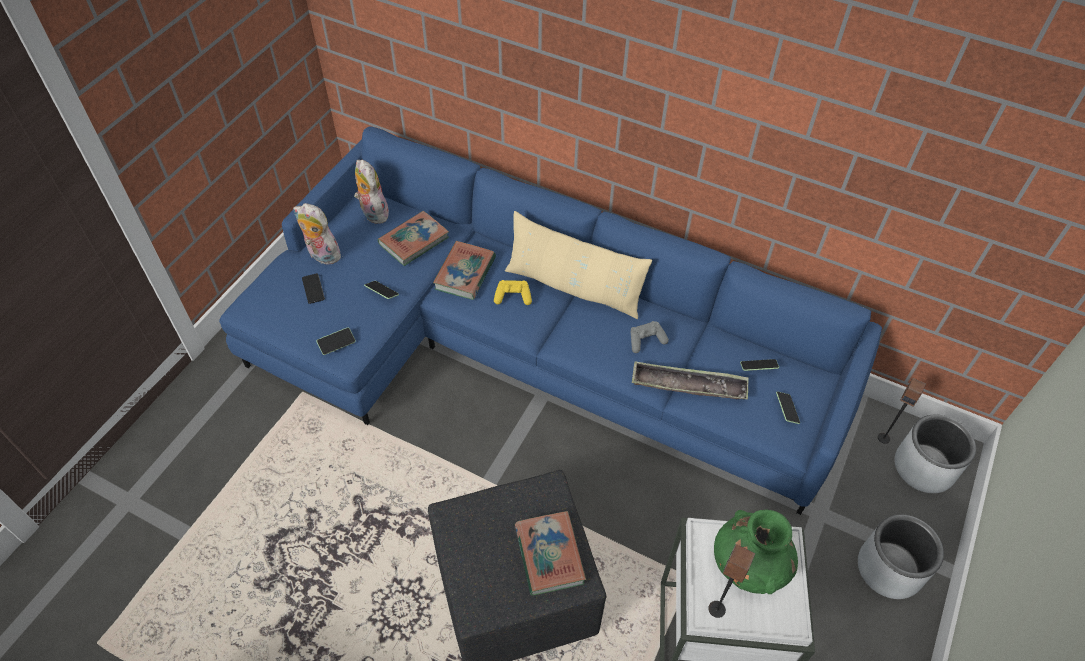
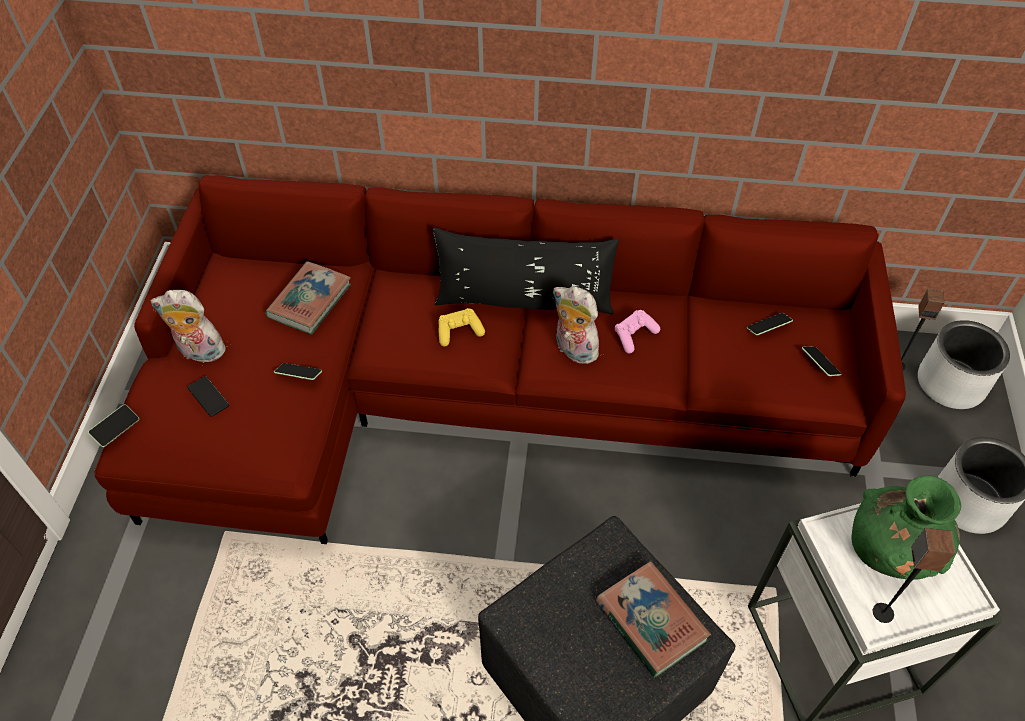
camera: 20 degrees left, 0 degrees up
(337, 344) = (269, 455): phone -> phone (116, 429)
(372, 212) = (240, 282): plush toy -> plush toy (573, 350)
(465, 273) = (389, 321): book -> none
(528, 350) = (480, 392): blue sofa -> red sofa
(573, 287) = (524, 300): beige pillow -> black pillow
(646, 340) = (634, 335): grey game controller -> pink game controller
(688, 385) = (704, 371): tray -> none

